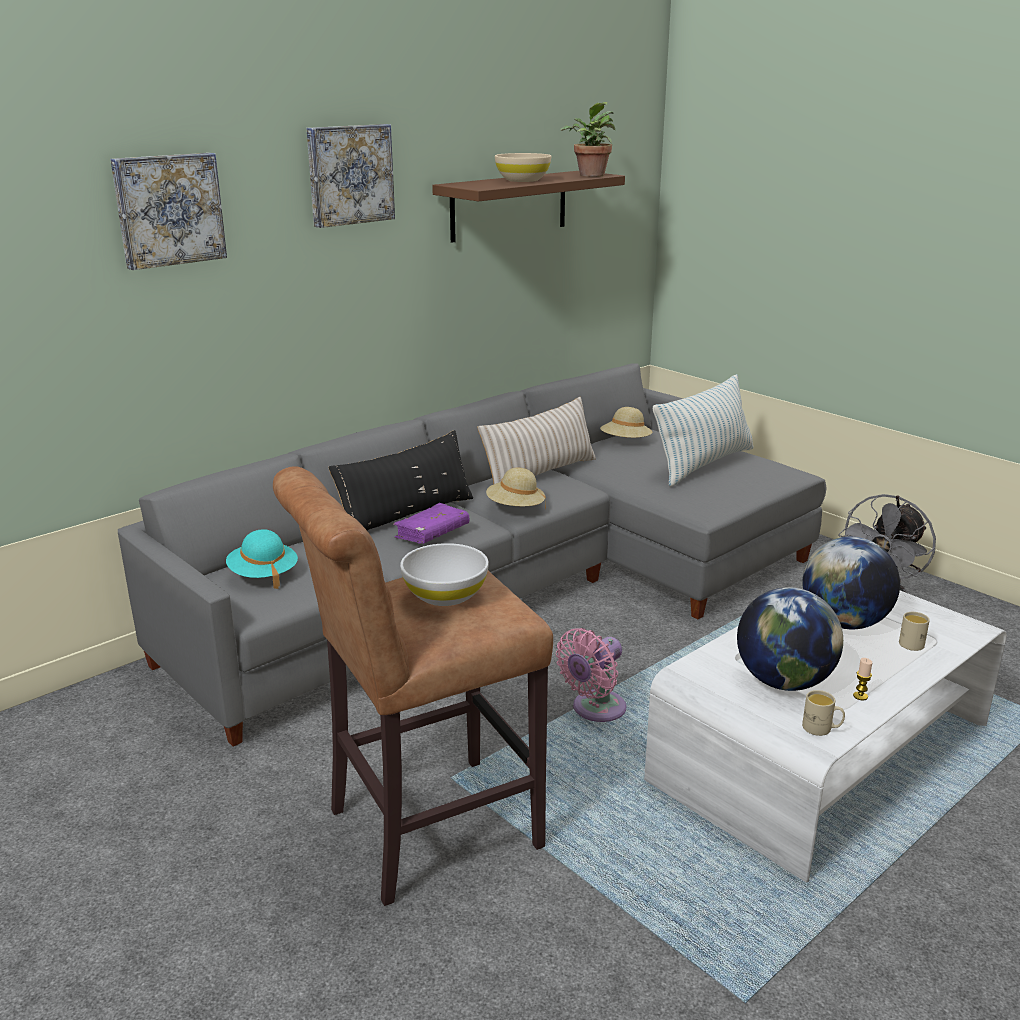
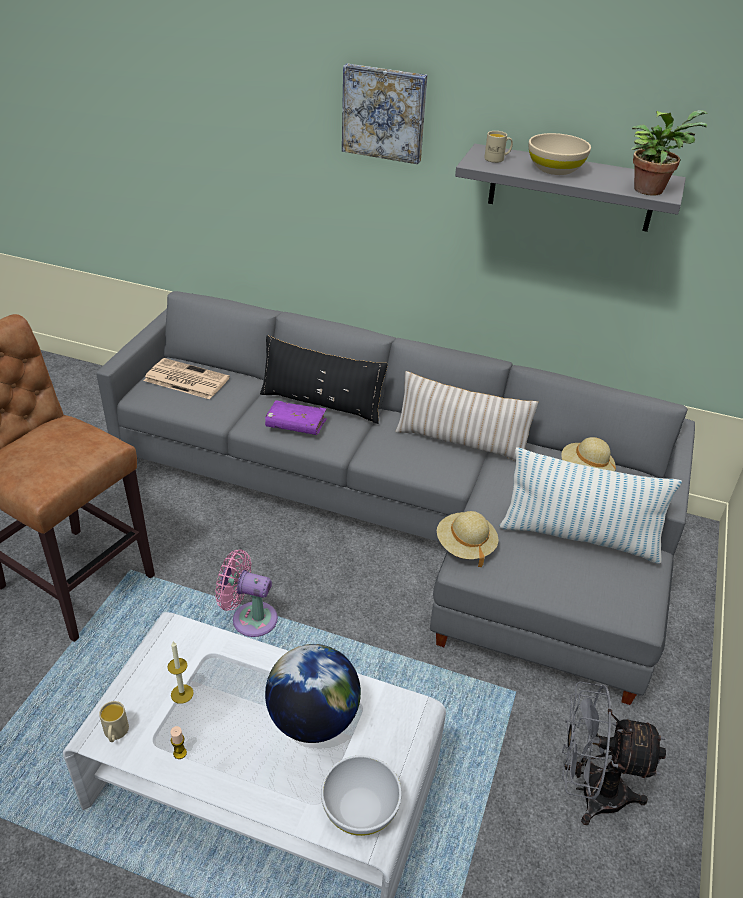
camera: 60 degrees right, 15 degrees up
(168, 209) = (227, 103): picture -> none
(263, 575) = (185, 379): turquoise hat -> newspaper
(445, 595) = (51, 448): white bowl -> white bowl (360, 808)
(509, 205) = (571, 188): brown shelf -> grey shelf
(515, 508) = (379, 451): beige hat -> beige hat (465, 546)
(783, 682) = (182, 694): globe -> candle
(910, 642) = (301, 780): beige mug -> beige mug (497, 159)

